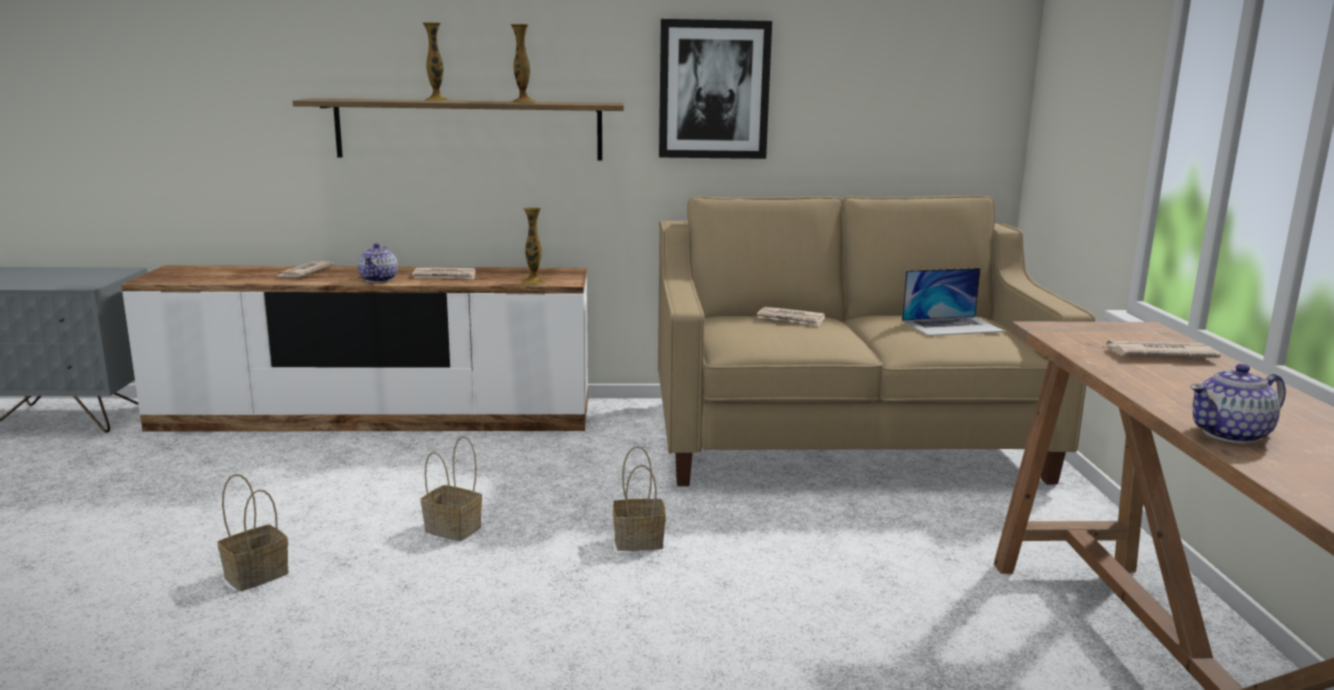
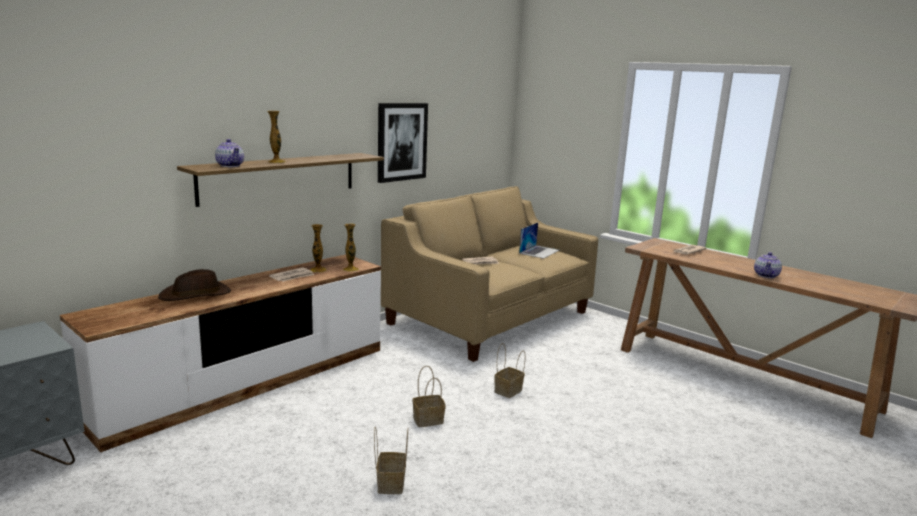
camera: 45 degrees left, 0 degrees up
(304, 273) = (196, 295): newspaper -> brown hat
(379, 279) = (261, 288): teapot -> teapot (230, 165)
(523, 102) = (326, 158): vase -> vase (318, 270)

